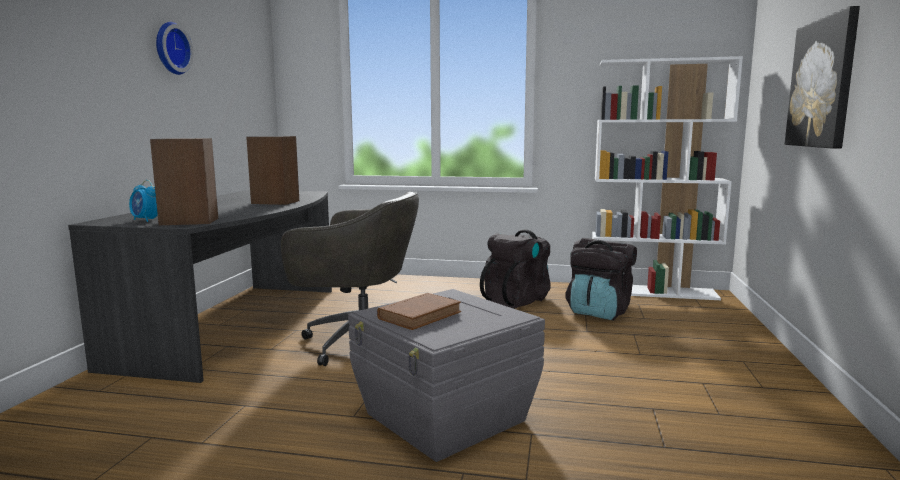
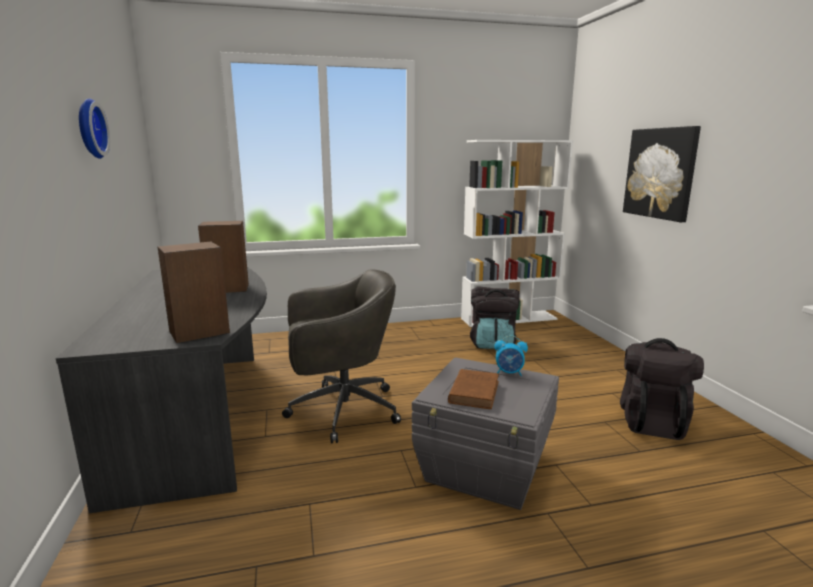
camera: 25 degrees left, 5 degrees up
(146, 220) = (142, 336): alarm clock -> alarm clock (509, 373)
(517, 300) = (423, 342): black backpack -> black backpack (652, 421)

